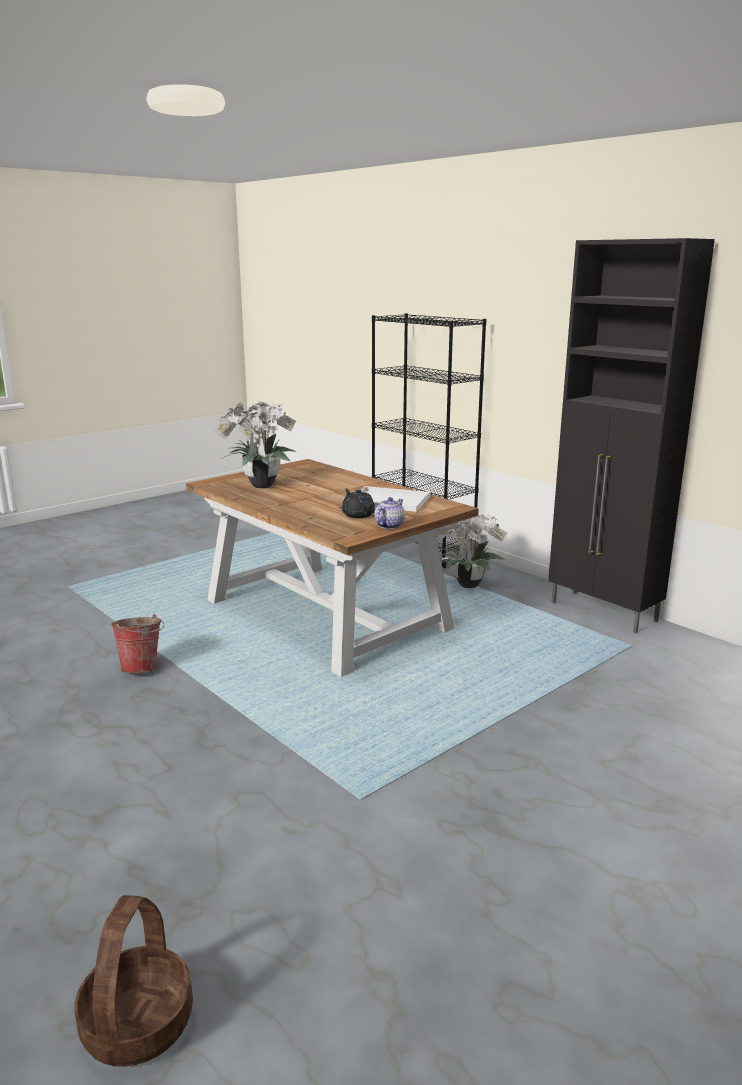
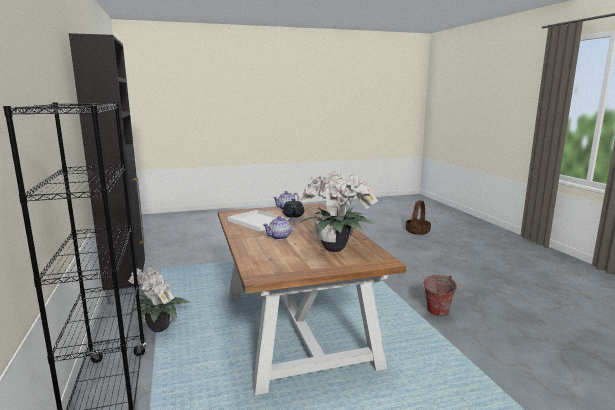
camera: 155 degrees left, 5 degrees down
(333, 488) = (279, 237): none -> teapot

